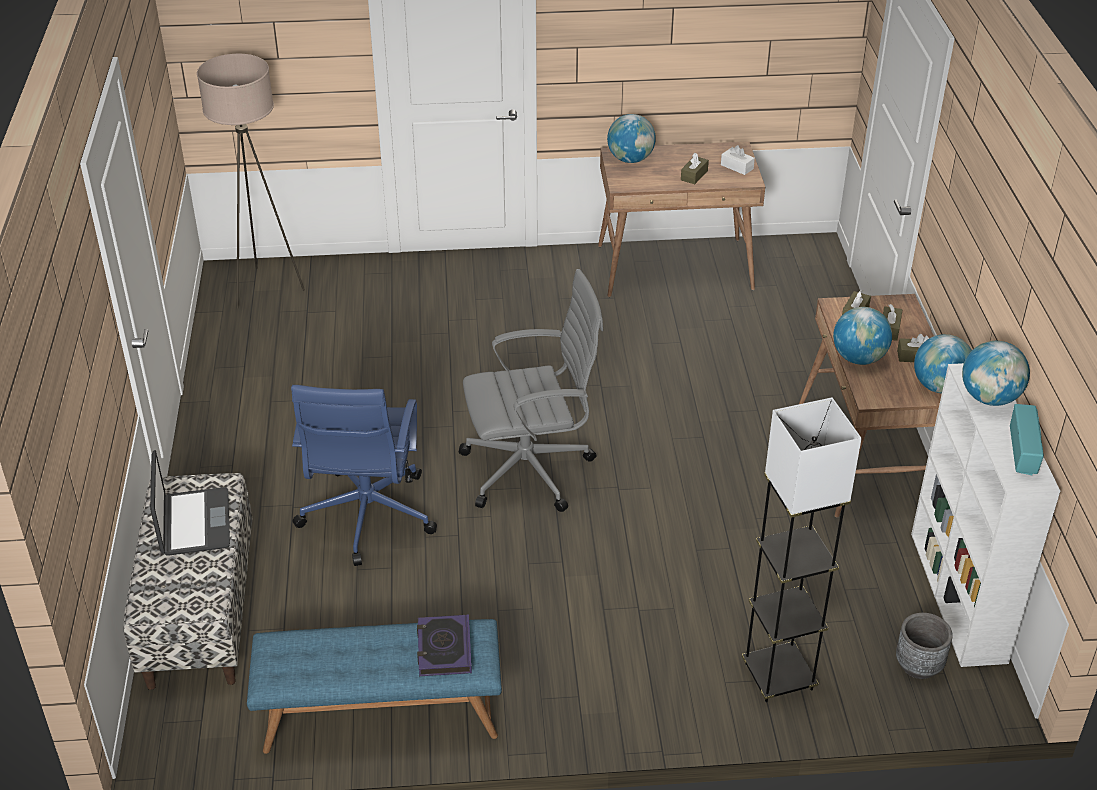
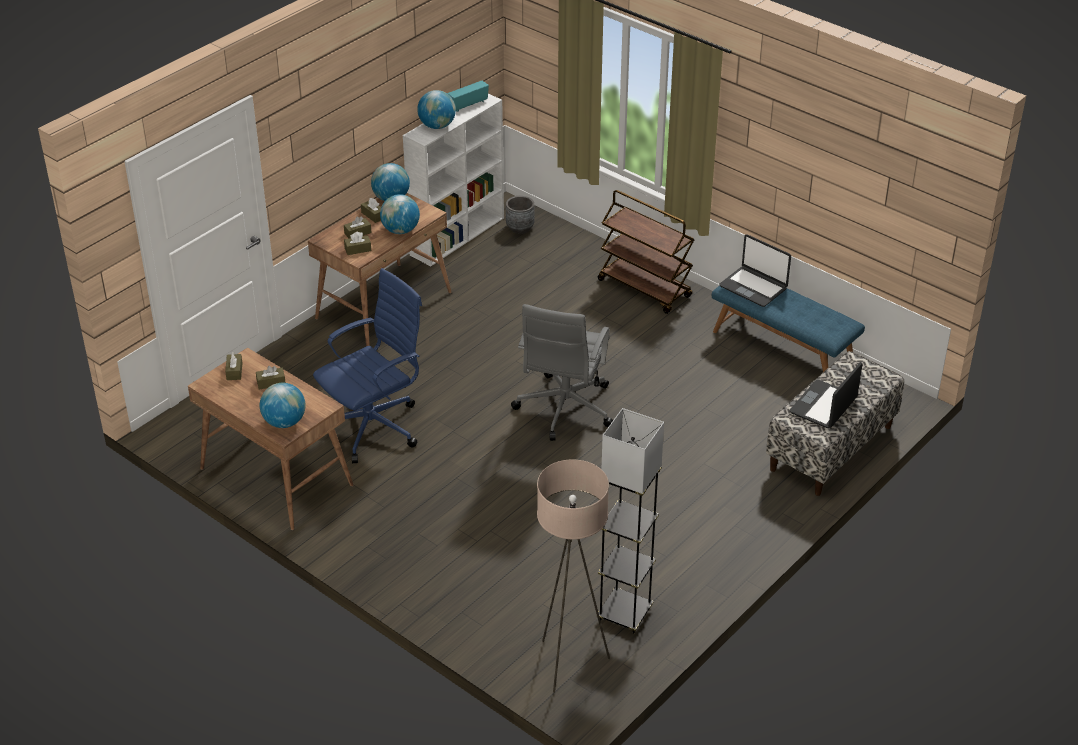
camera: 135 degrees left, 0 degrees up
(366, 517) = (688, 441): blue office chair -> blue office chair (374, 426)
(444, 649) = (753, 287): book -> laptop
(531, 469) = (564, 409): grey office chair -> grey office chair turned 105 degrees counterclockwise
(648, 685) = (645, 288): none -> brown cart
(737, 167) = (234, 371): white tissue box -> brown tissue box
(778, 676) = (584, 259): grey floor lamp -> grey floor lamp (624, 614)

